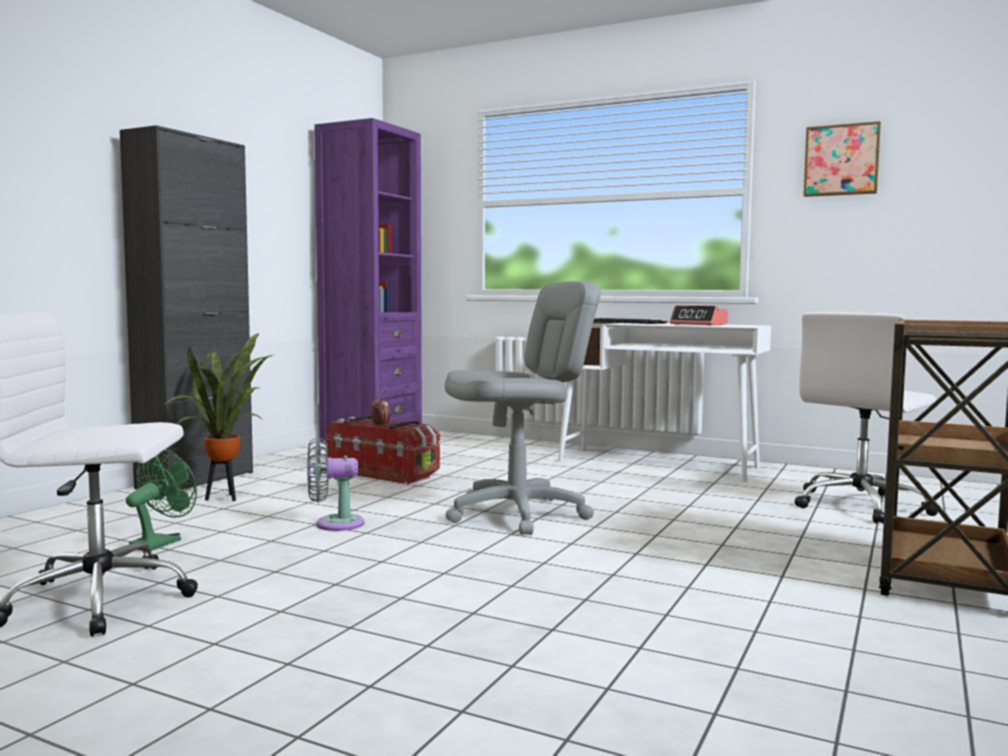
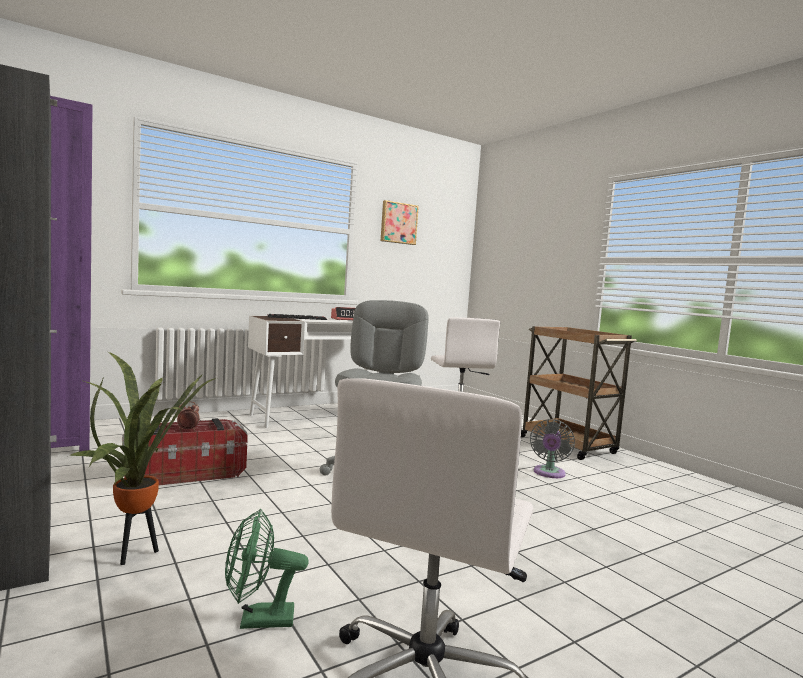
camera: 60 degrees left, 0 degrees up
(161, 542) = (258, 620): green fan -> green fan turned 60 degrees counterclockwise
(334, 524) = (315, 529): grey fan -> grey fan (549, 473)

